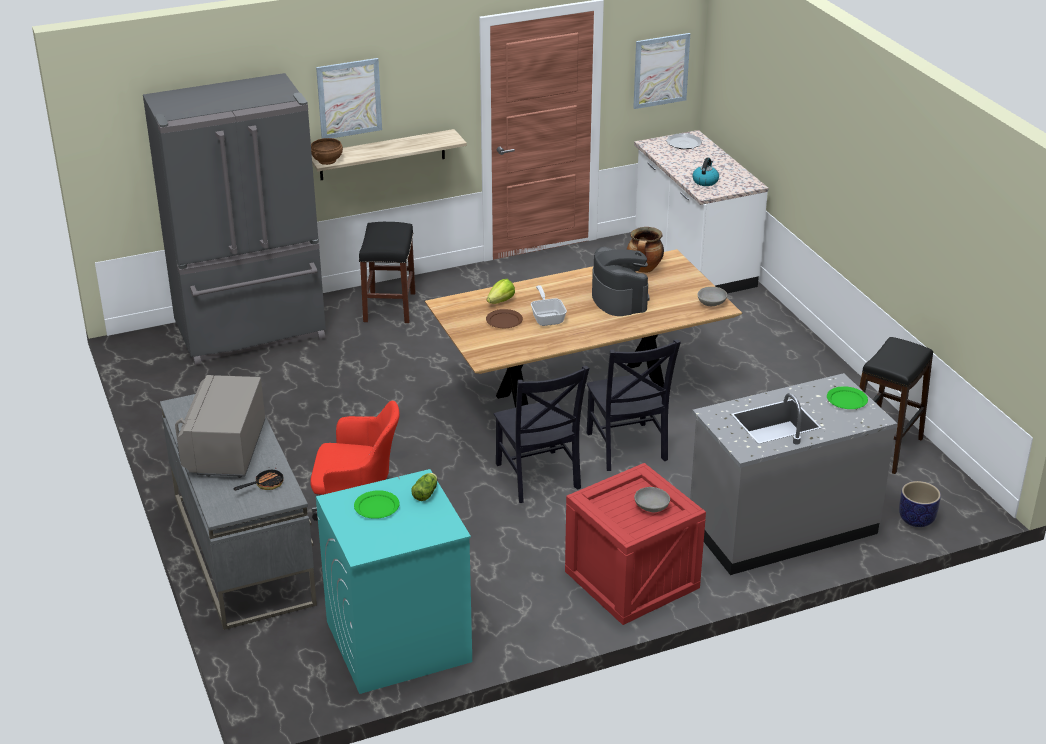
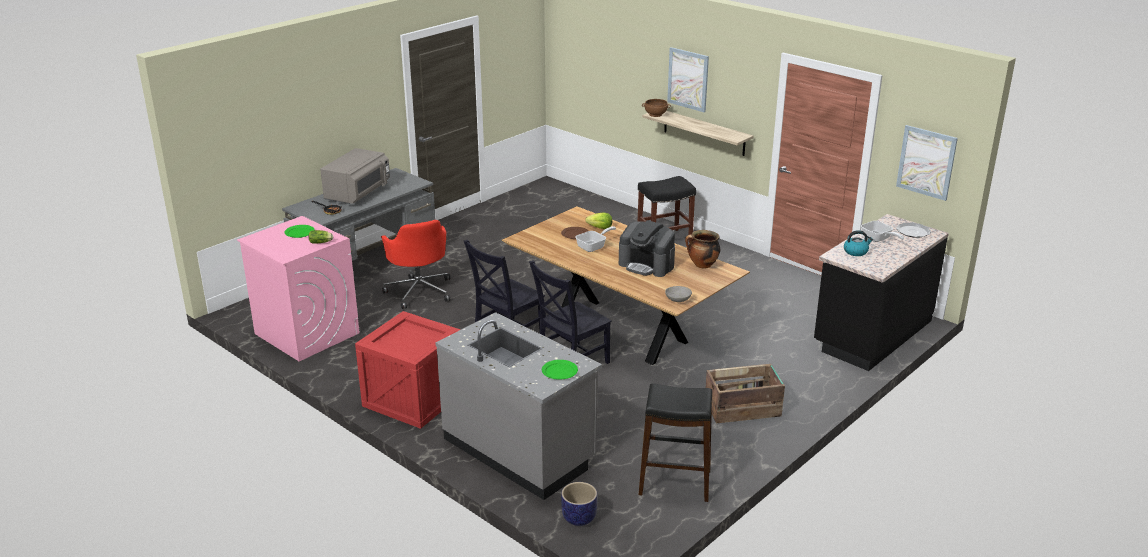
camera: 65 degrees right, 5 degrees down
(224, 450) = (358, 193): grey microwave -> grey microwave turned 135 degrees clockwise
(252, 333) = (588, 209): grey fridge -> none
(397, 642) = (306, 333): turquoise washing machine -> pink washing machine
(619, 299) = (647, 265): coffee machine -> coffee machine turned 75 degrees clockwise
(651, 507) = (412, 345): grey bowl -> none
(687, 163) = (878, 239): none -> frying pan
(693, 261) = (871, 333): white counter -> black counter
(782, 372) = (743, 409): none -> crate

